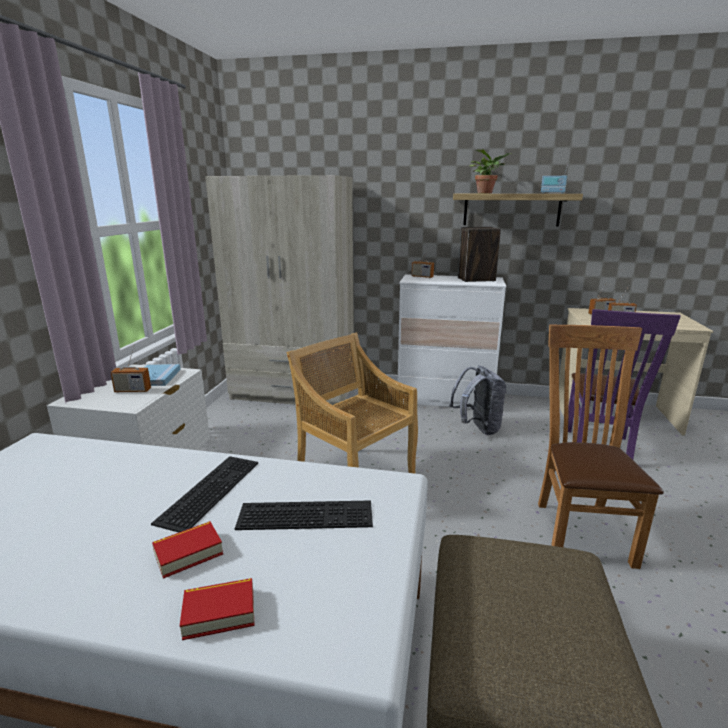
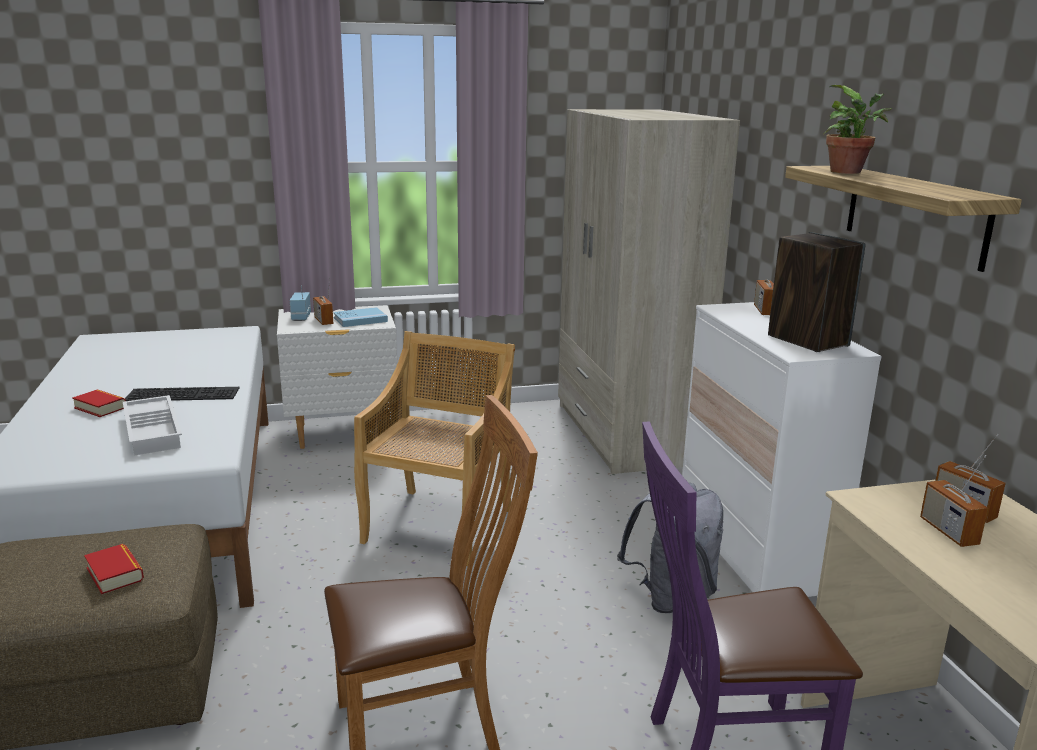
camera: 65 degrees right, 0 degrees up
(219, 613) = (38, 430): book -> book (115, 574)
(307, 513) = (154, 431): keyboard -> white tray
(552, 193) = (945, 190): radio -> radio (300, 317)

